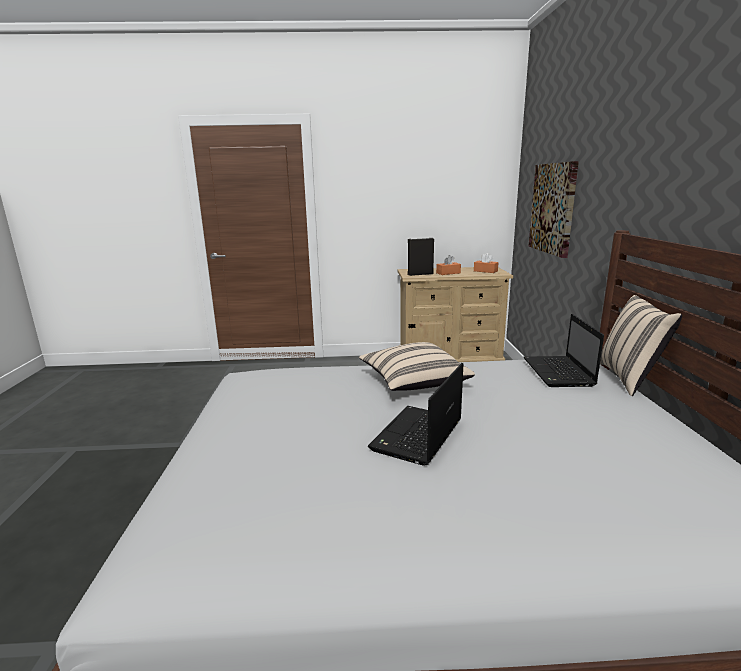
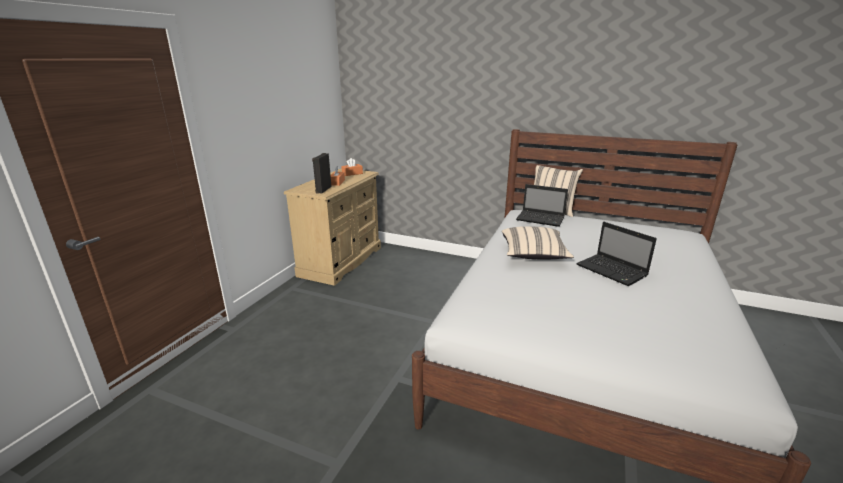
camera: 65 degrees left, 5 degrees up
(553, 208) = (414, 116): picture -> none

